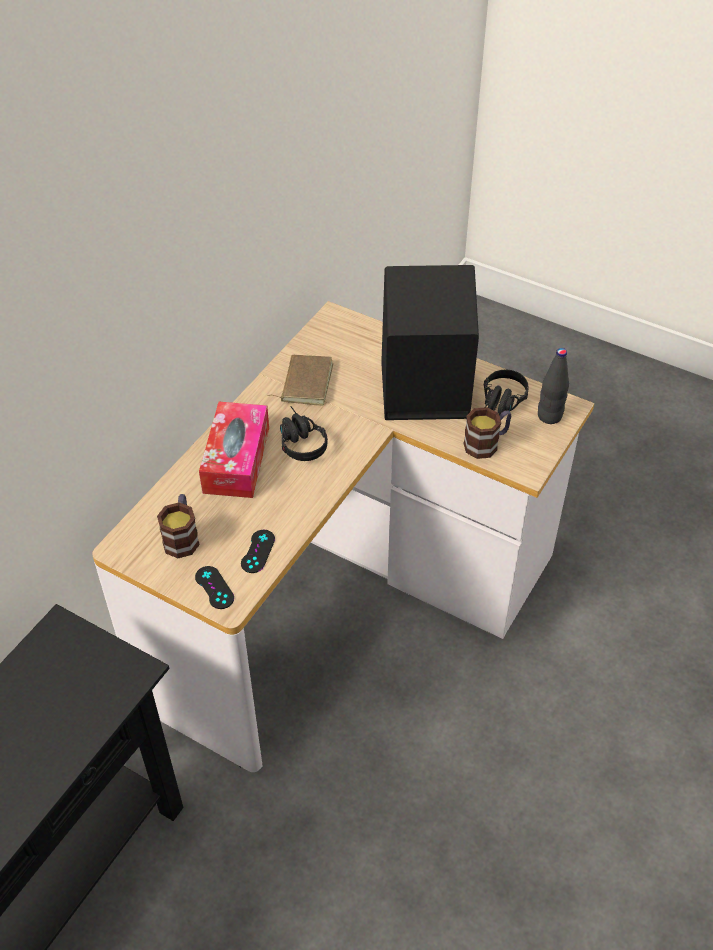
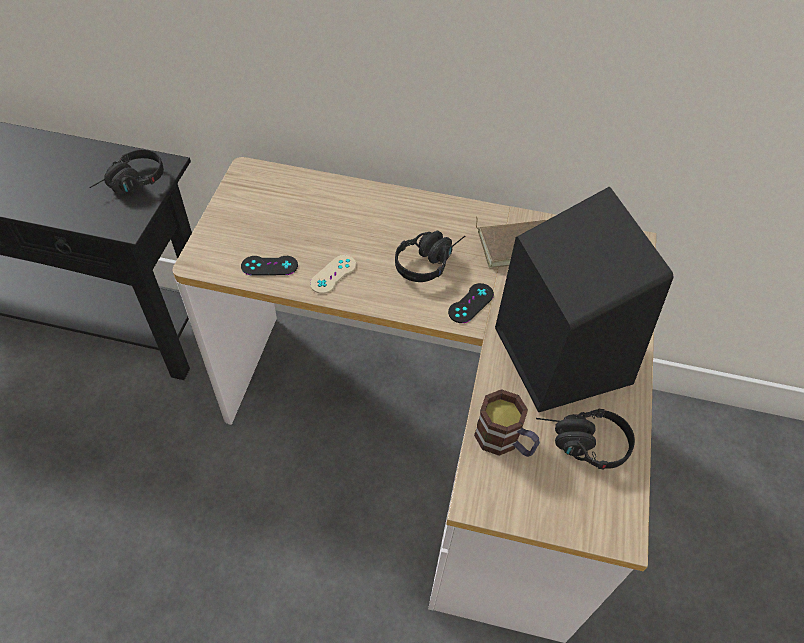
camera: 70 degrees right, 5 degrees up
(73, 661) = (131, 184): none -> black headphones
(182, 536) = (273, 207): mug -> none
(214, 587) = (217, 246): black game controller -> black game controller (471, 303)
(236, 460) = (383, 219): tissue box -> none
(287, 508) = (333, 274): none -> beige game controller
(549, 416) = (589, 508): black bottle -> none

